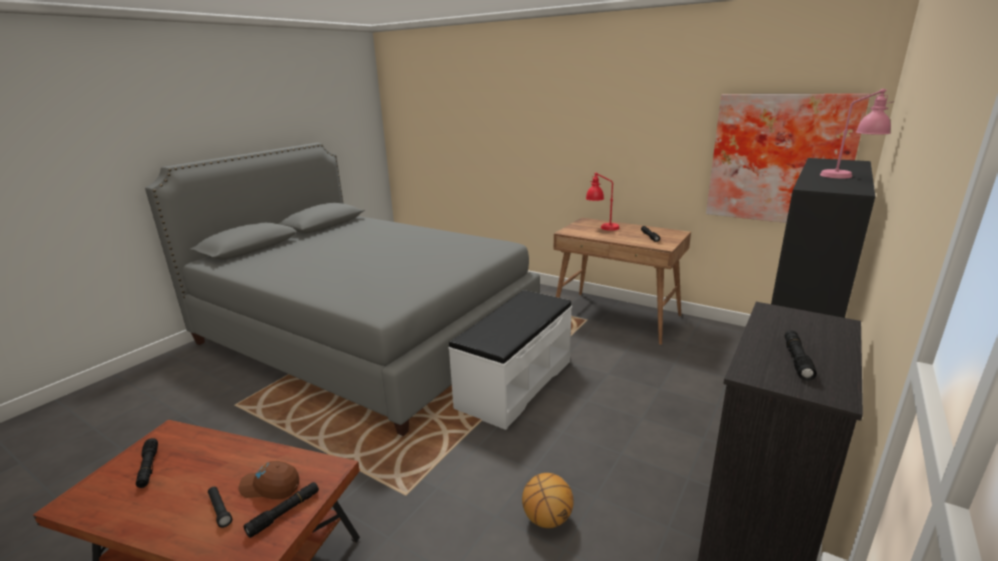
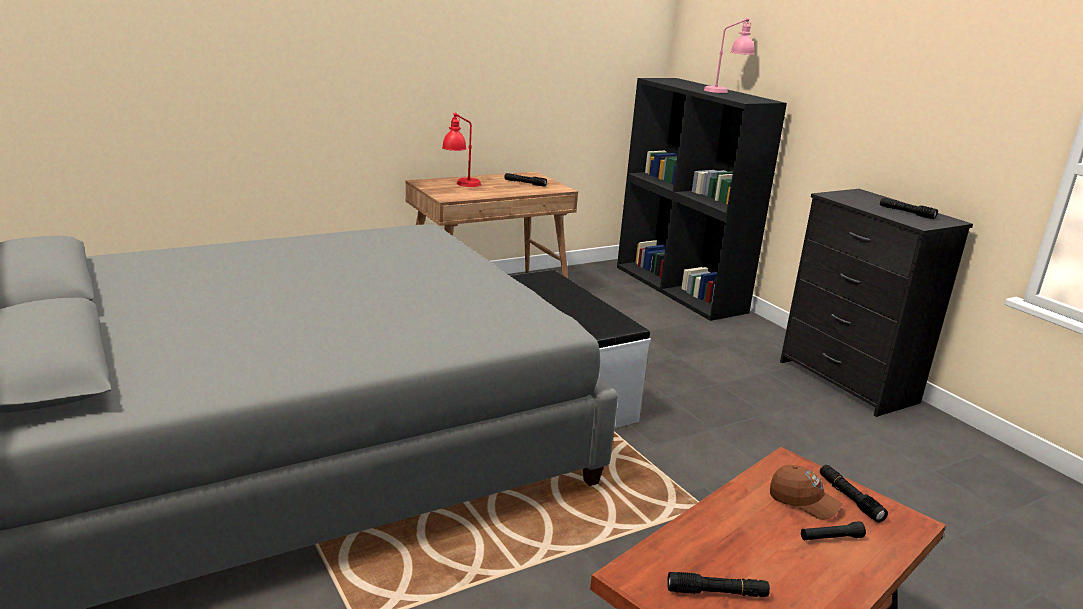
camera: 65 degrees left, 0 degrees up
(271, 487) = (803, 502): brown cap -> brown cap turned 90 degrees counterclockwise
(547, 519) = (781, 444): basketball -> none
(780, 159) = (602, 81): picture -> none

